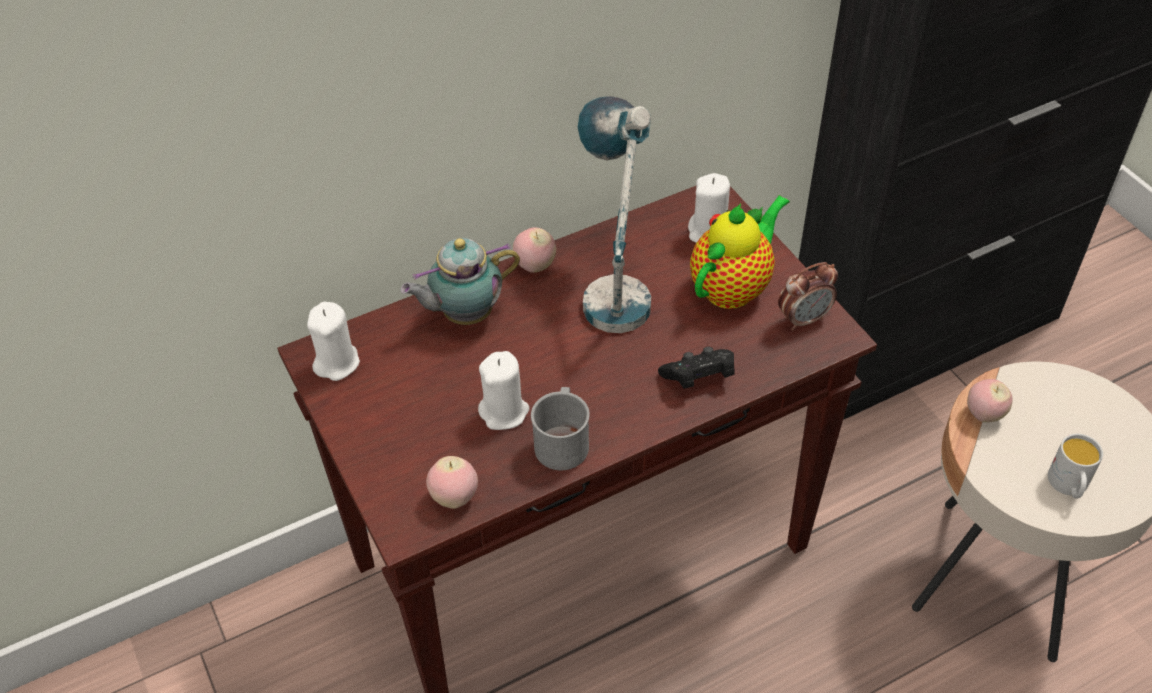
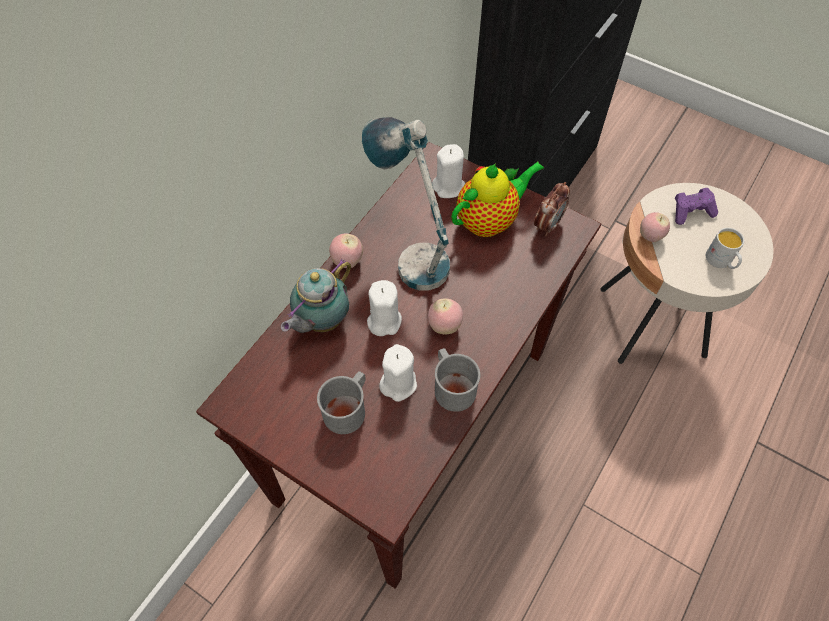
camera: 30 degrees left, 10 degrees up
(337, 362) = (251, 402): white candle -> white candle (384, 321)
(432, 412) = (348, 408): none -> grey mug
(454, 497) = (407, 466): apple -> apple (444, 326)
(699, 378) = (510, 297): black game controller -> none
(733, 287) = (489, 220): teapot -> teapot turned 45 degrees clockwise
(1067, 408) = (691, 212): none -> purple game controller

